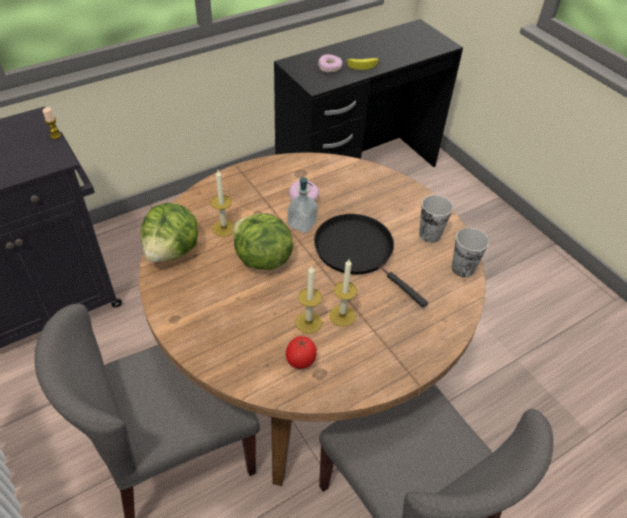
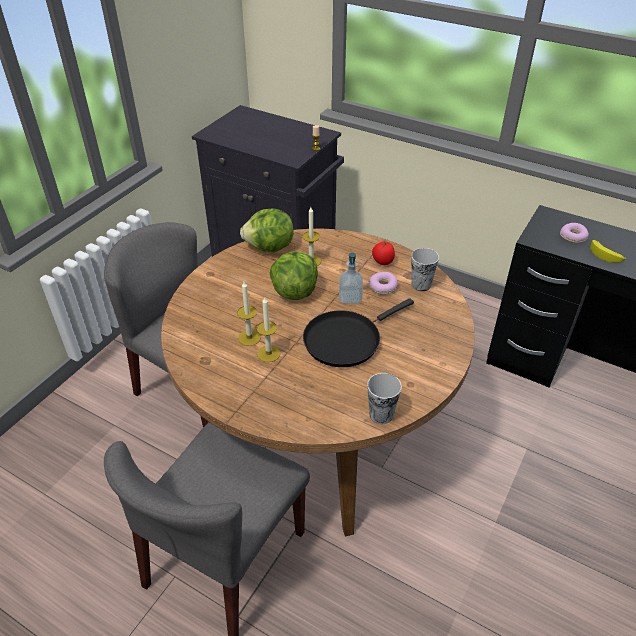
camera: 65 degrees right, 5 degrees down
(300, 361) = (210, 346): tomato -> tomato (382, 262)
(358, 251) = (346, 339): black frying pan -> black frying pan turned 150 degrees counterclockwise
(429, 234) = (406, 379): cup -> cup (421, 285)

